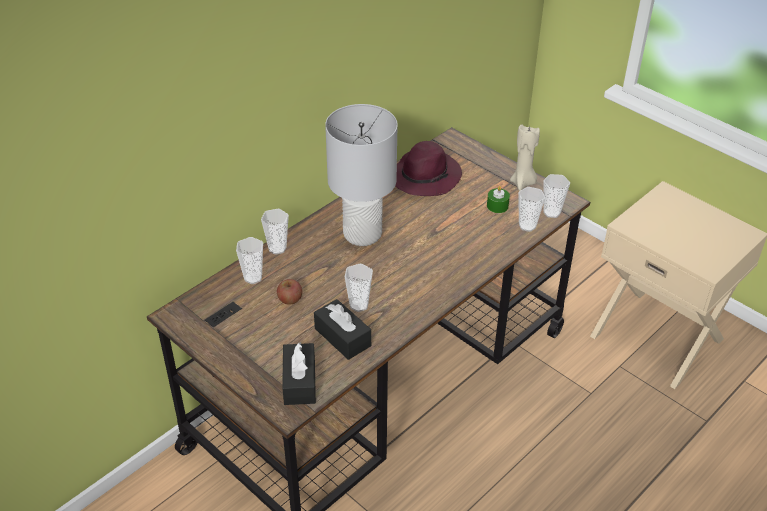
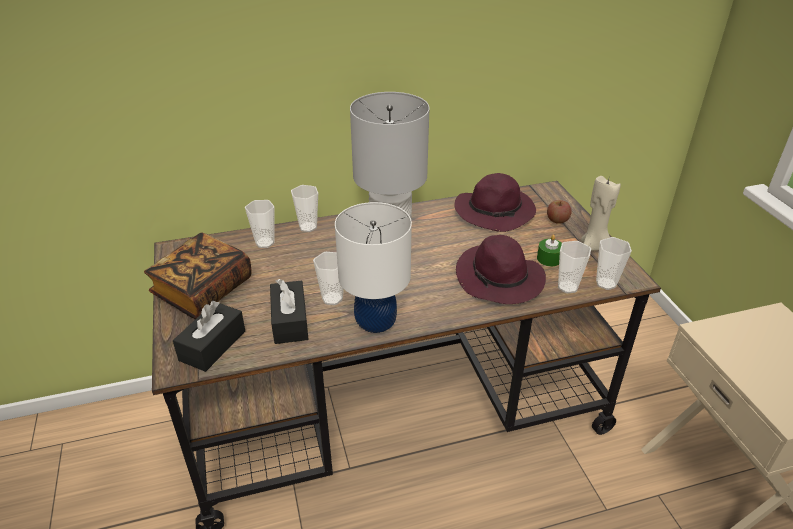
camera: 30 degrees right, 5 degrees down
(243, 341) = (203, 291): none -> book
(290, 299) = (277, 271): apple -> apple (557, 220)
(410, 311) = (375, 322): none -> white table lamp
(474, 238) = (500, 279): none -> purple hat

